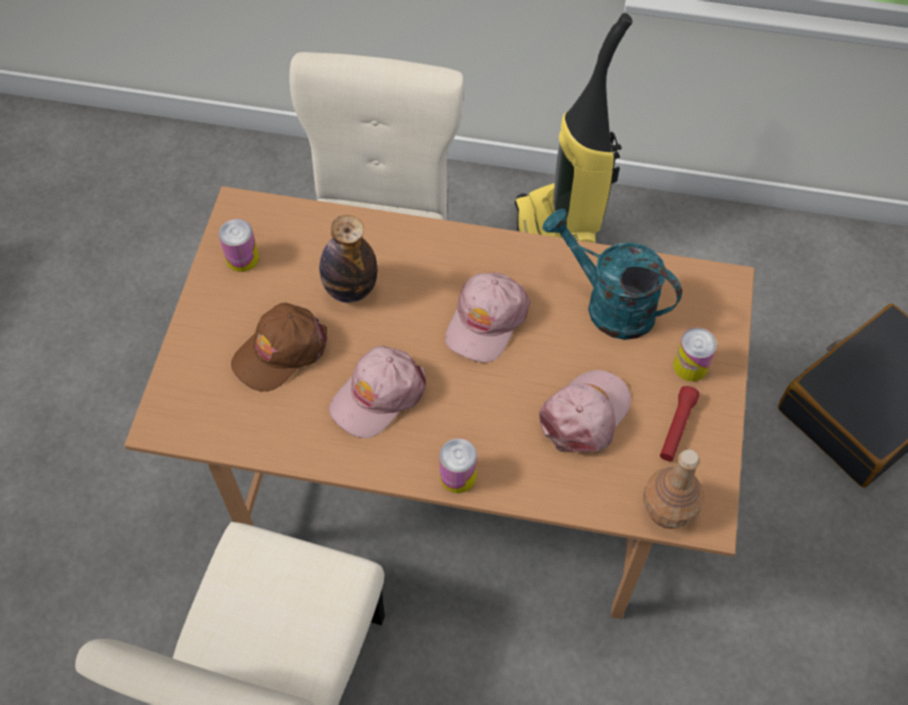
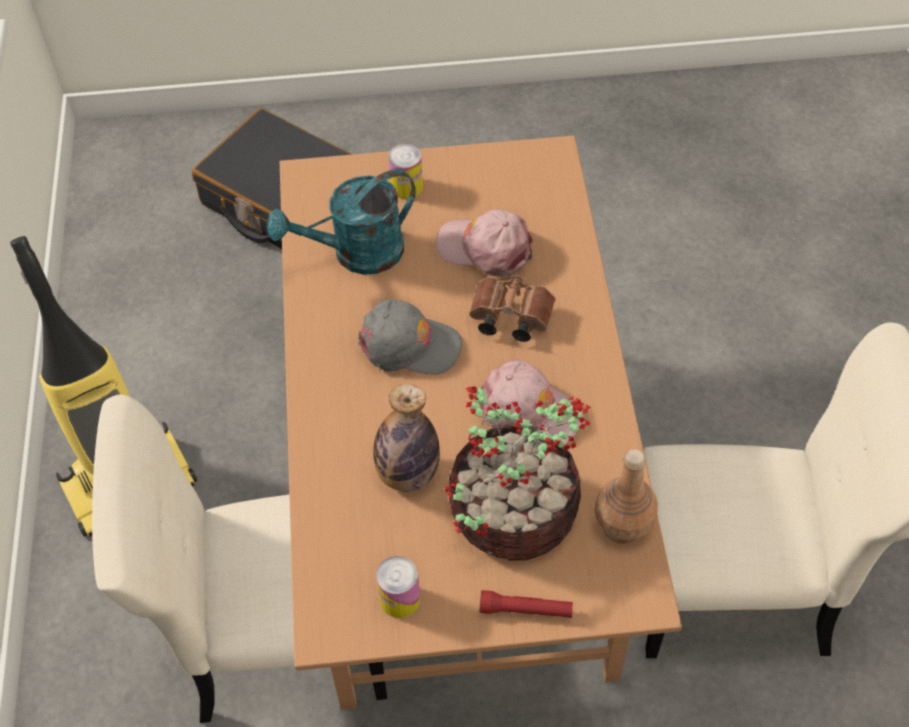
camera: 105 degrees left, 5 degrees down
(280, 351) = (510, 515): brown cap -> potted plant
(458, 476) = (587, 325): can -> none
(486, 321) = (409, 345): pink cap -> grey cap
(490, 409) = (508, 318): none -> brown binoculars
(609, 304) = (356, 254): turquoise watering can -> turquoise watering can turned 45 degrees clockwise
(668, 509) = (554, 179): brown bottle -> brown bottle (622, 525)
(677, 428) = (474, 185): red flashlight -> red flashlight (526, 610)

